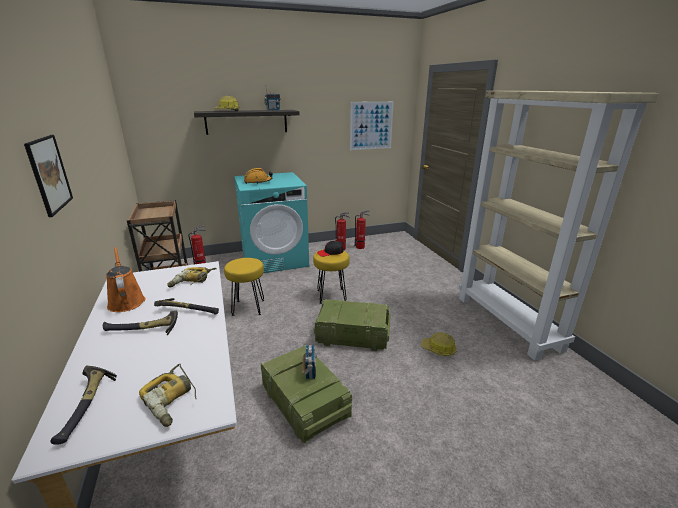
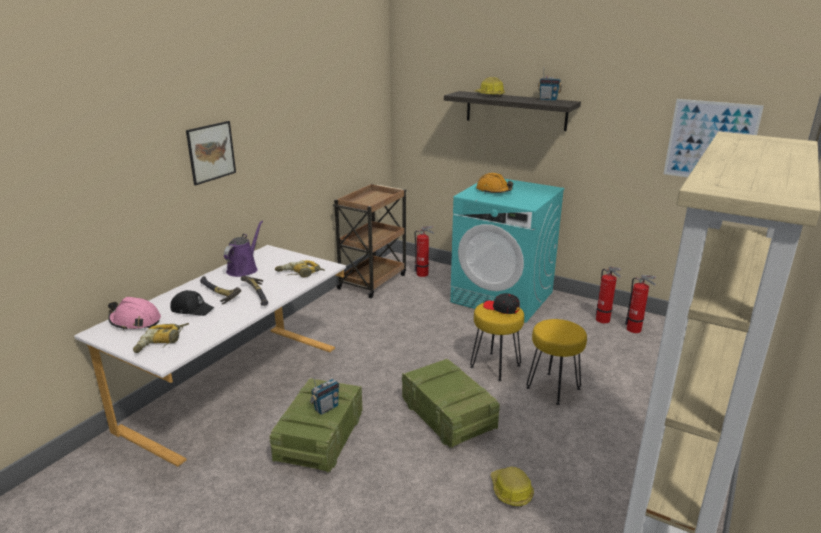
camera: 50 degrees right, 0 degrees up
(89, 406) = (135, 321): hammer -> pink hard hat
(126, 301) = (244, 269): orange watering can -> purple watering can
(141, 356) = (192, 309): none -> black cap
(248, 307) = (403, 334): yellow stool -> yellow stool (554, 388)

